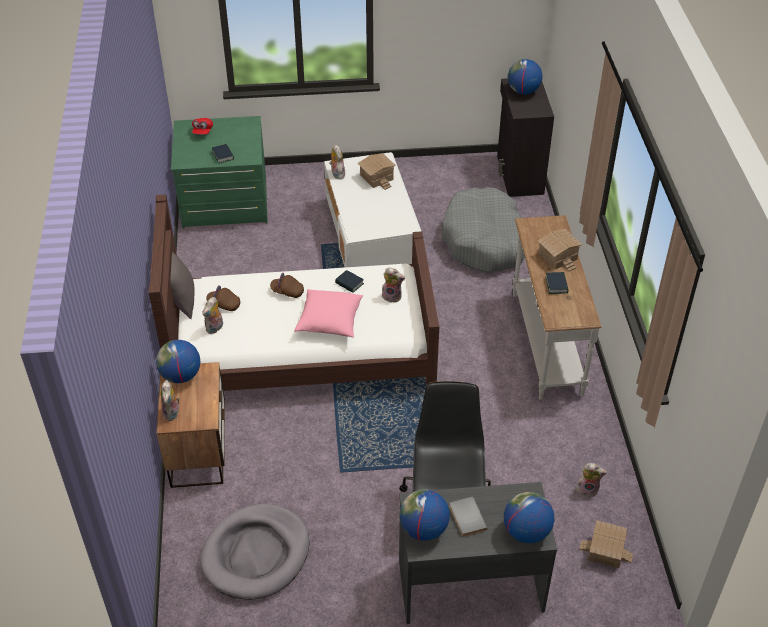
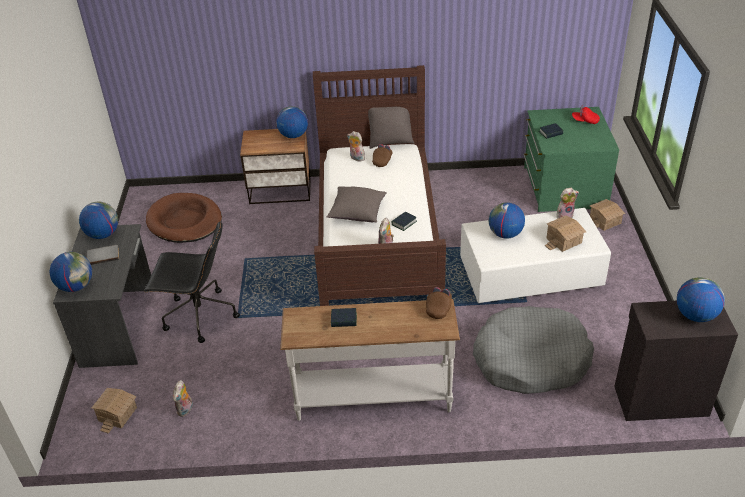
camera: 95 degrees right, 5 degrees down
(172, 413) = (259, 135): plush toy -> none
(256, 554) = (185, 221): grey dog bed -> brown dog bed
(287, 291) = (395, 190): brown cap -> brown cap (439, 308)
(330, 322) = (357, 213): pink pillow -> grey pillow
(367, 213) = (505, 234): none -> globe
(558, 256) = (388, 325): toy house -> toy house (605, 221)

